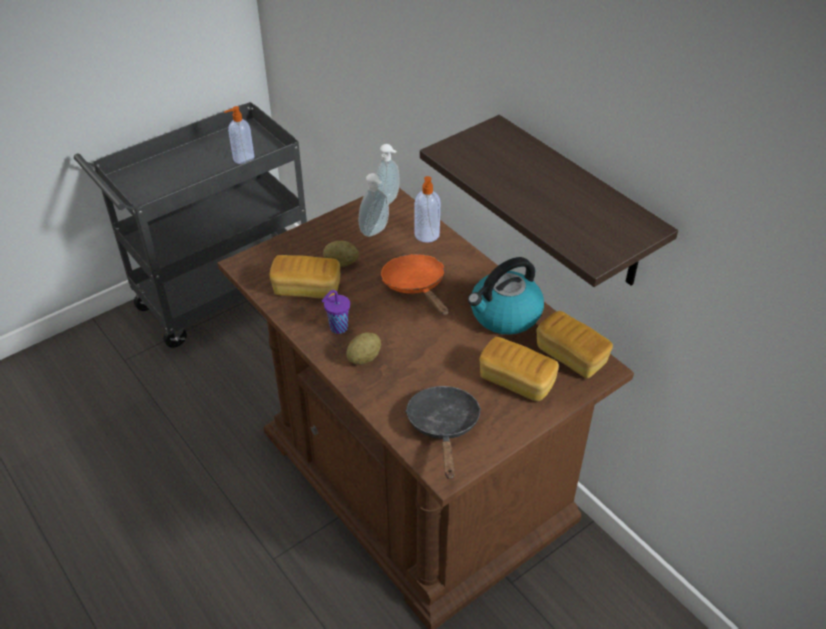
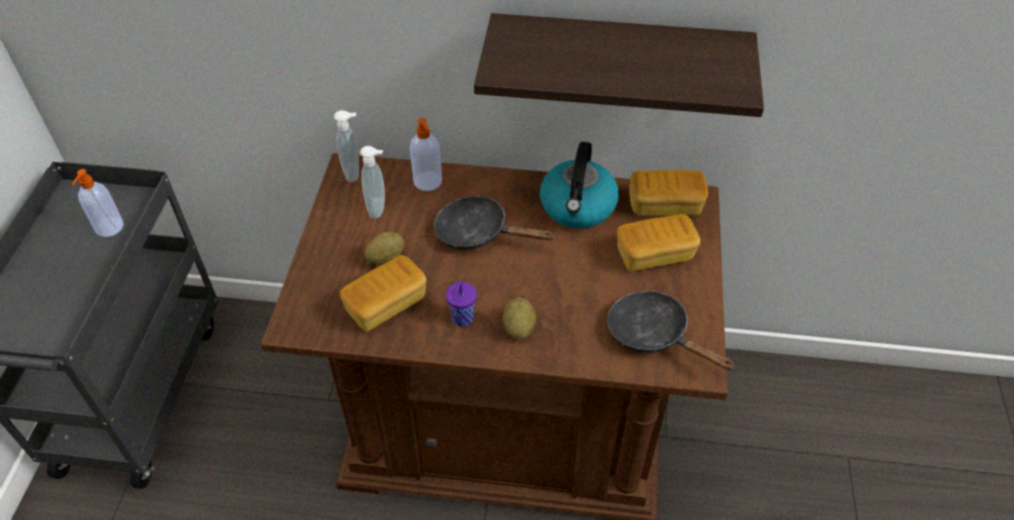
camera: 45 degrees left, 5 degrees up
(416, 286) = (478, 233): orange frying pan -> black frying pan

